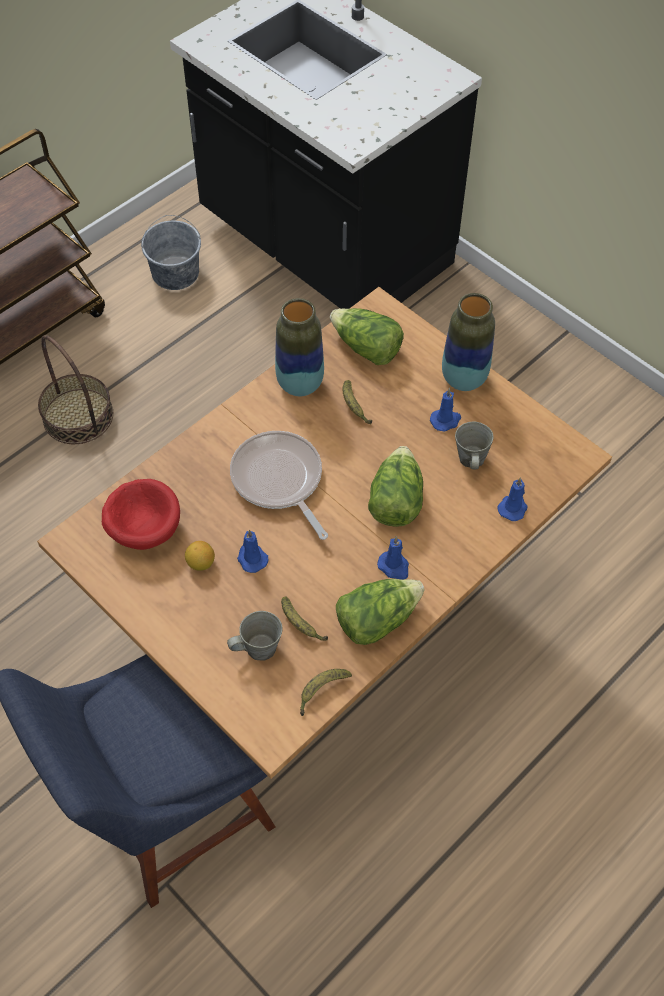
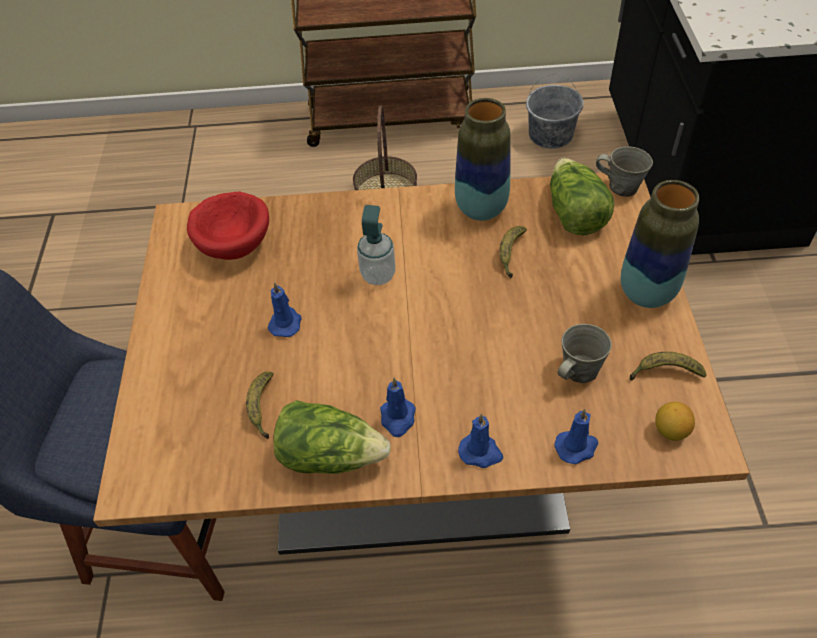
camera: 45 degrees right, 5 degrees down
(201, 563) = (244, 299): lemon -> lemon (670, 431)
(258, 648) = (207, 401): grey mug -> grey mug (621, 186)
(279, 481) = (378, 275): frying pan -> soap dispenser
(321, 691) = (213, 481): banana -> banana (664, 373)
(395, 500) = (462, 359): lettuce -> none
(446, 420) = (589, 319): blue candle -> blue candle (481, 452)

